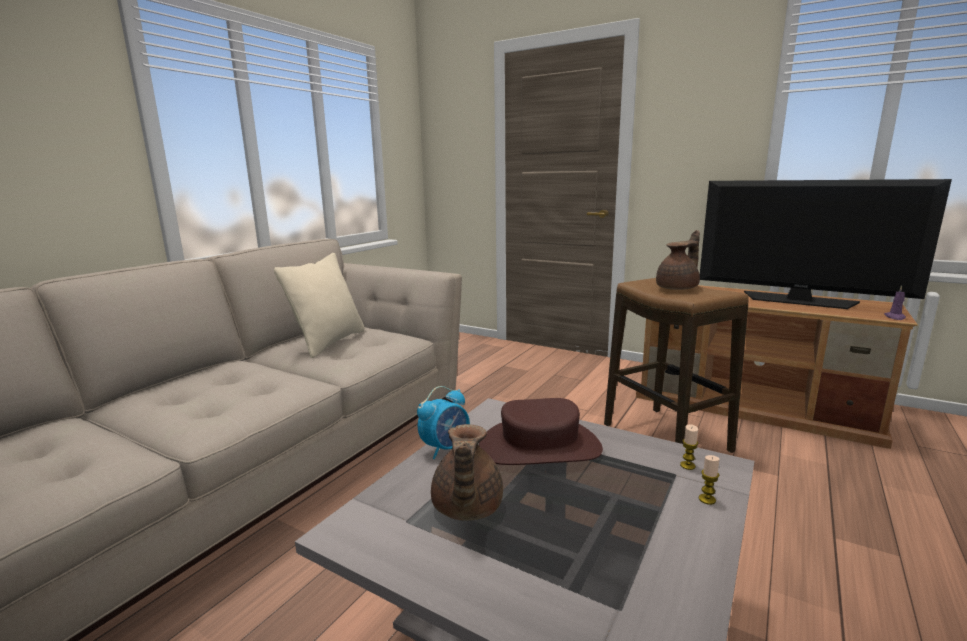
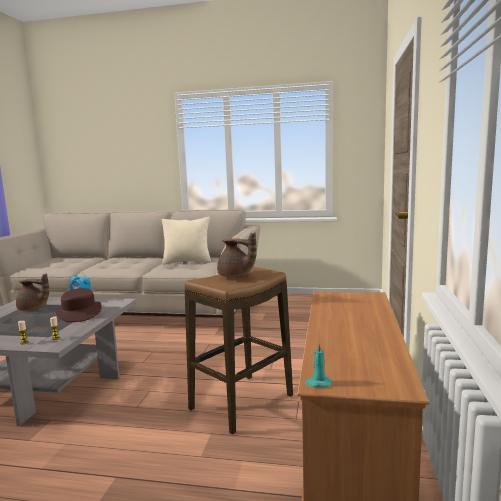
camera: 70 degrees right, 5 degrees down
(466, 508) = (33, 309): brown teapot -> brown teapot turned 150 degrees counterclockwise
(798, 300) = (360, 341): television -> none
(895, 317) = (318, 383): purple candle -> turquoise candle

